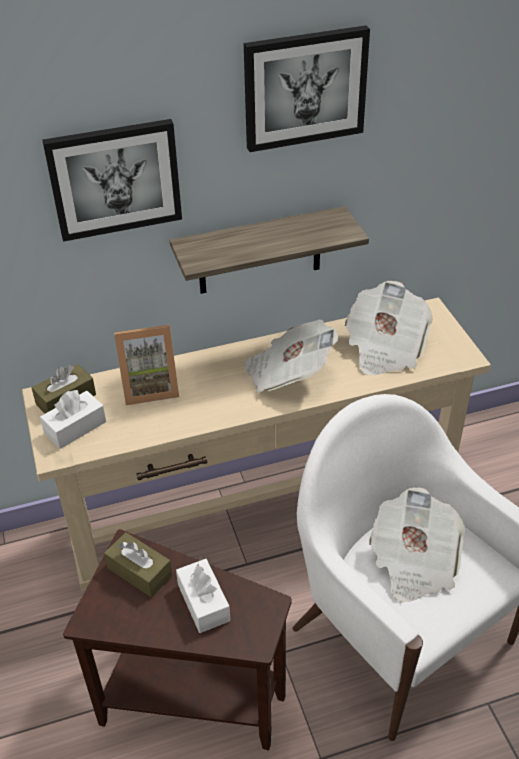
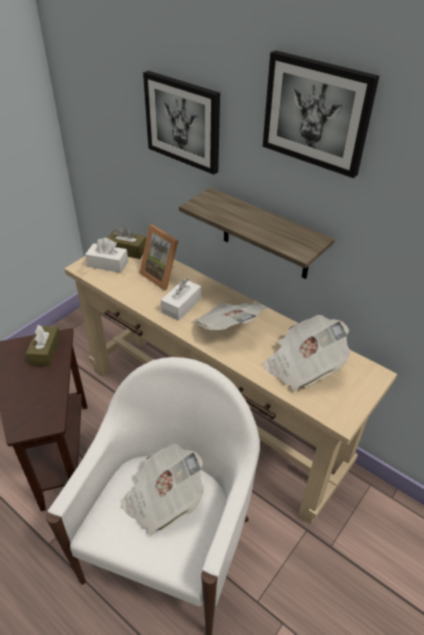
camera: 55 degrees right, 0 degrees up
(203, 602) = (37, 390): white tissue box -> white tissue box (181, 306)

